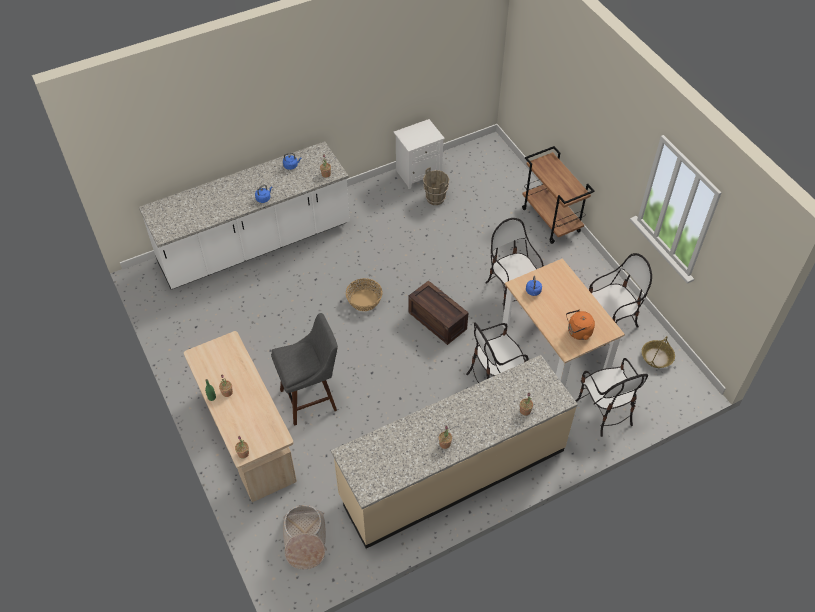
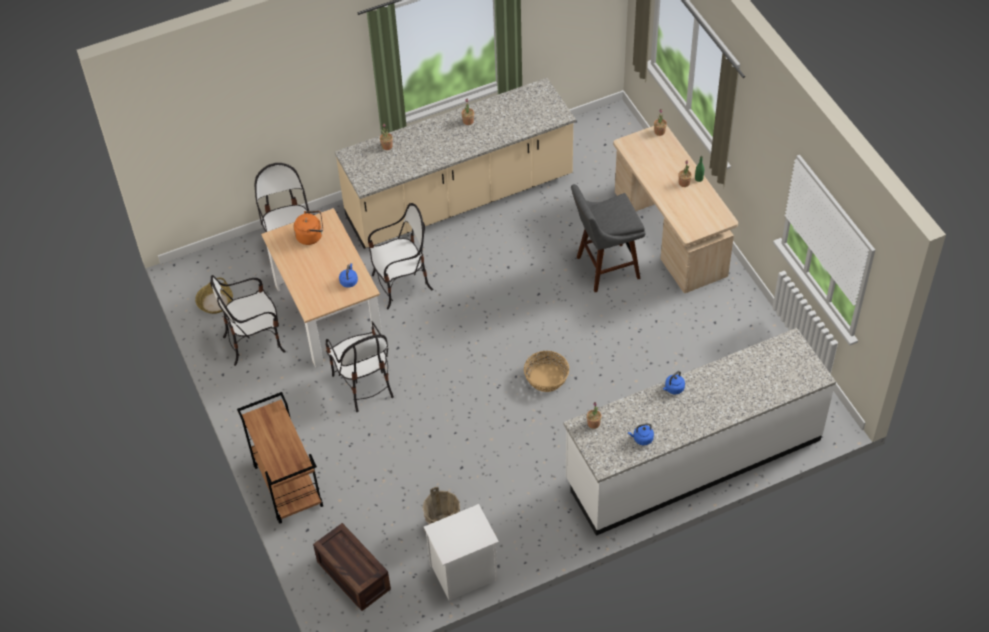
camera: 175 degrees left, 0 degrees up
(305, 540) = (603, 149): basket -> none
(438, 320) = (457, 350): crate -> crate (352, 575)

